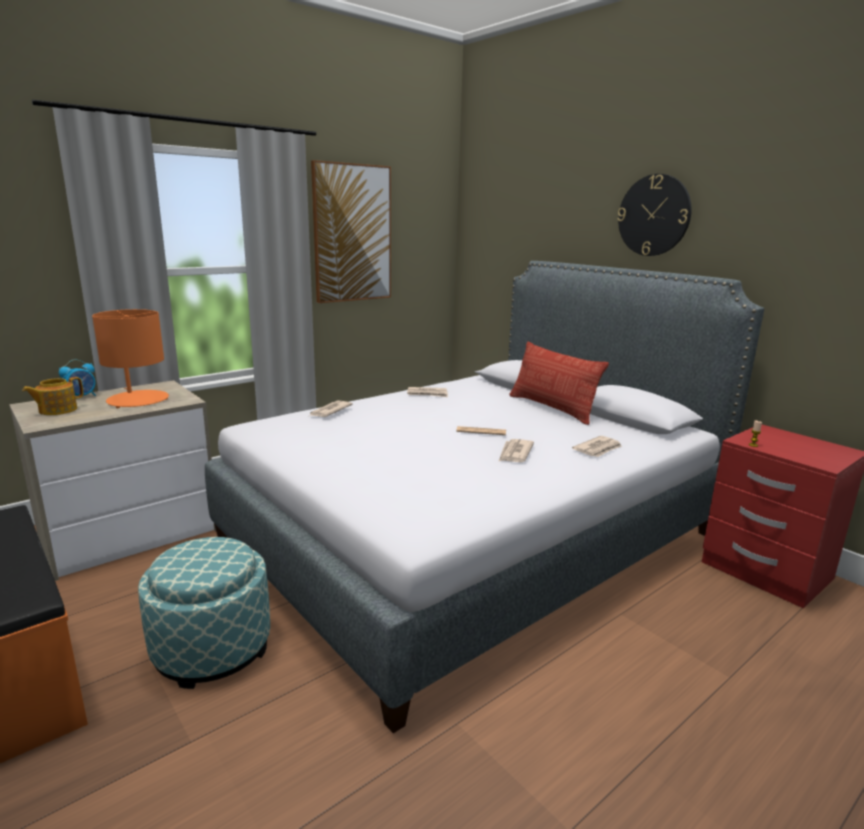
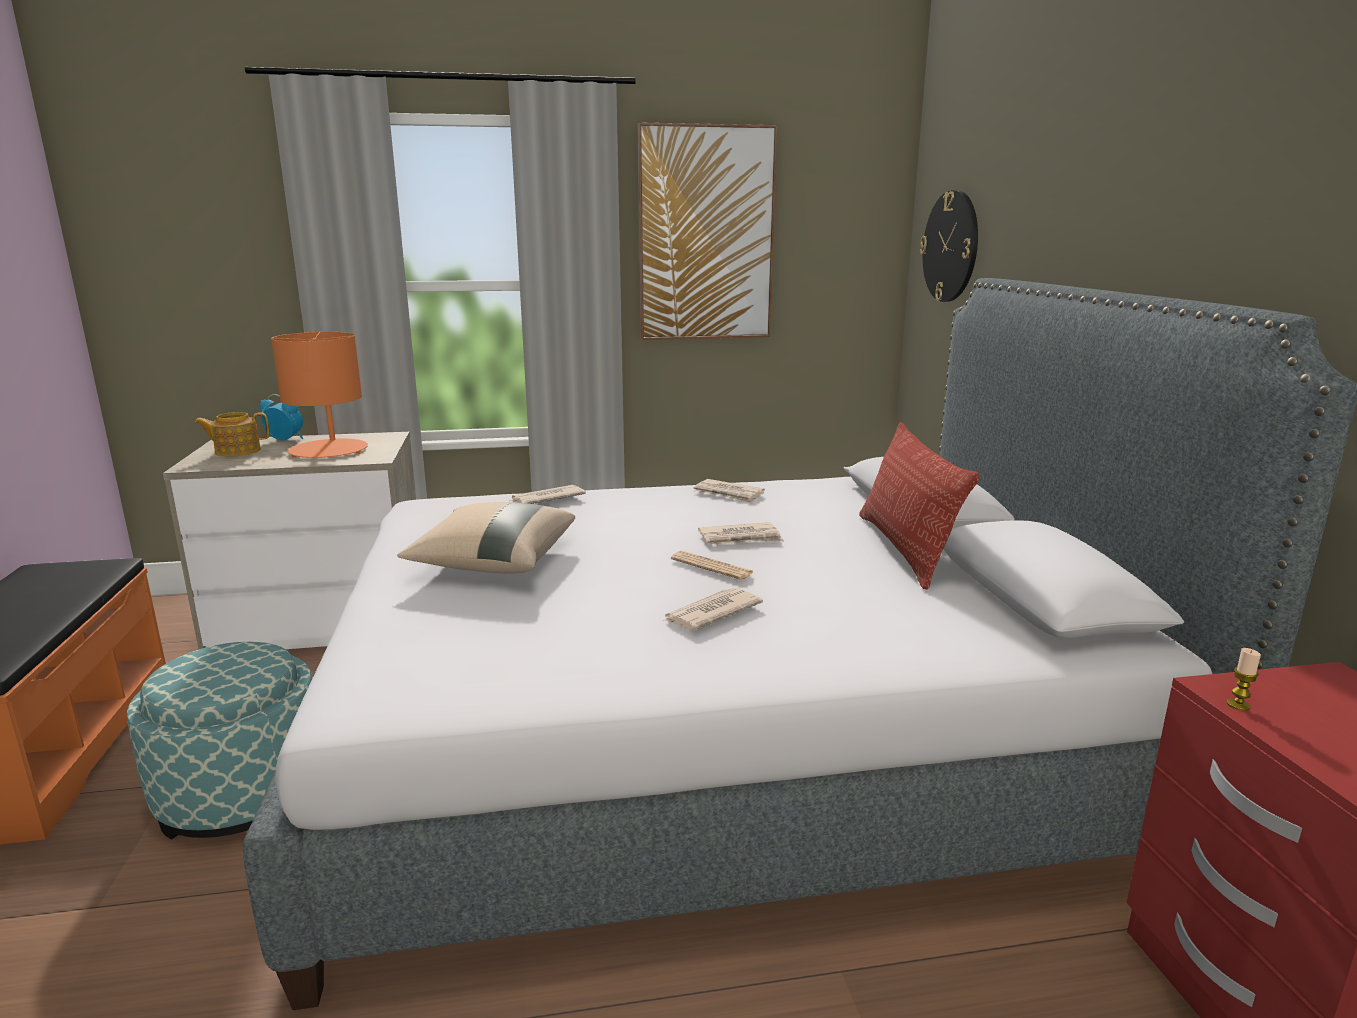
camera: 30 degrees right, 0 degrees up
(82, 397) = (285, 439): alarm clock -> alarm clock turned 150 degrees counterclockwise
(360, 451) = (493, 562): none -> beige pillow
(598, 449) = (875, 638): newspaper -> newspaper (741, 538)
(654, 215) = (1181, 179): wall clock -> wall clock (950, 246)

